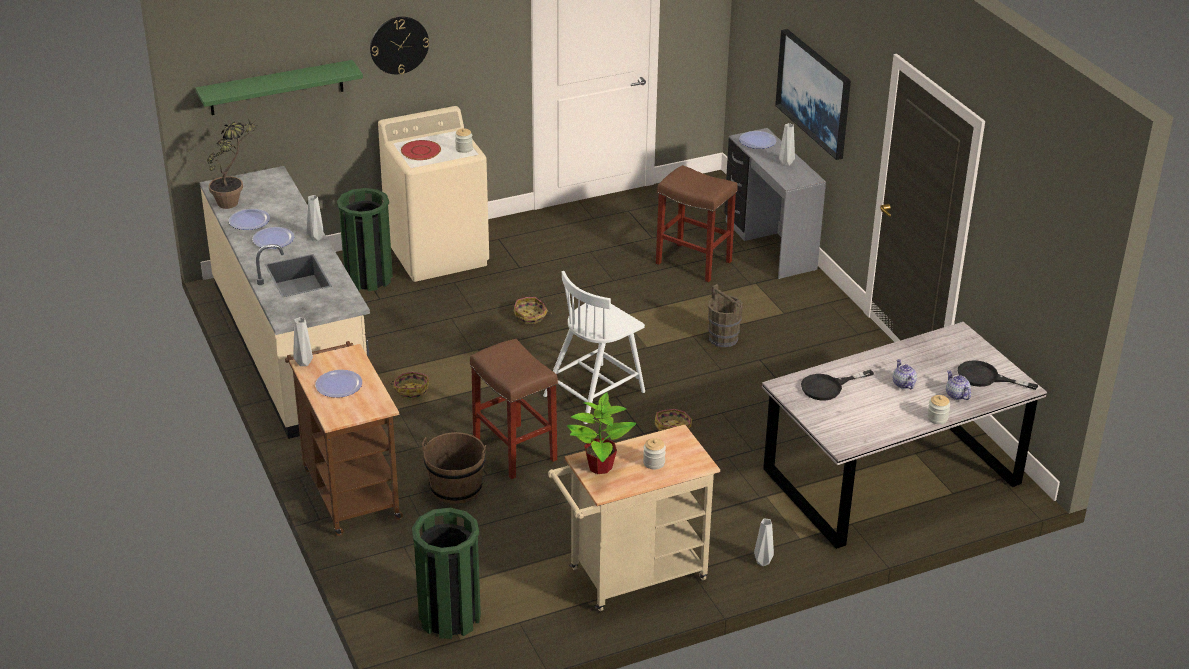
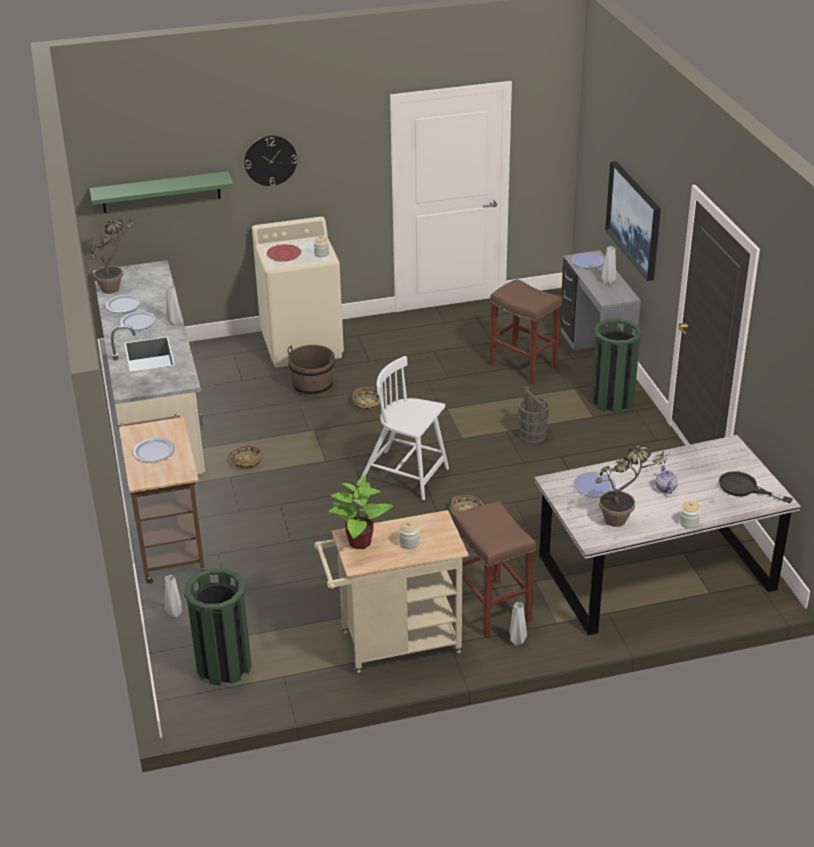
camera: 10 degrees right, 0 degrees up
(304, 362) = (131, 430): grey vase -> grey vase (175, 613)
(368, 278) = (238, 362): green trash can -> green trash can (612, 400)
(456, 488) = (261, 550): brown bucket -> brown bucket (313, 386)
(513, 450) = (320, 521): brown stool -> brown stool (491, 607)
(595, 393) = (406, 475): white chair -> white chair turned 60 degrees clockwise
(828, 387) = (594, 486): black frying pan -> plate
(869, 422) = (623, 521): none -> potted plant
(956, 395) = (713, 502): teapot -> none

